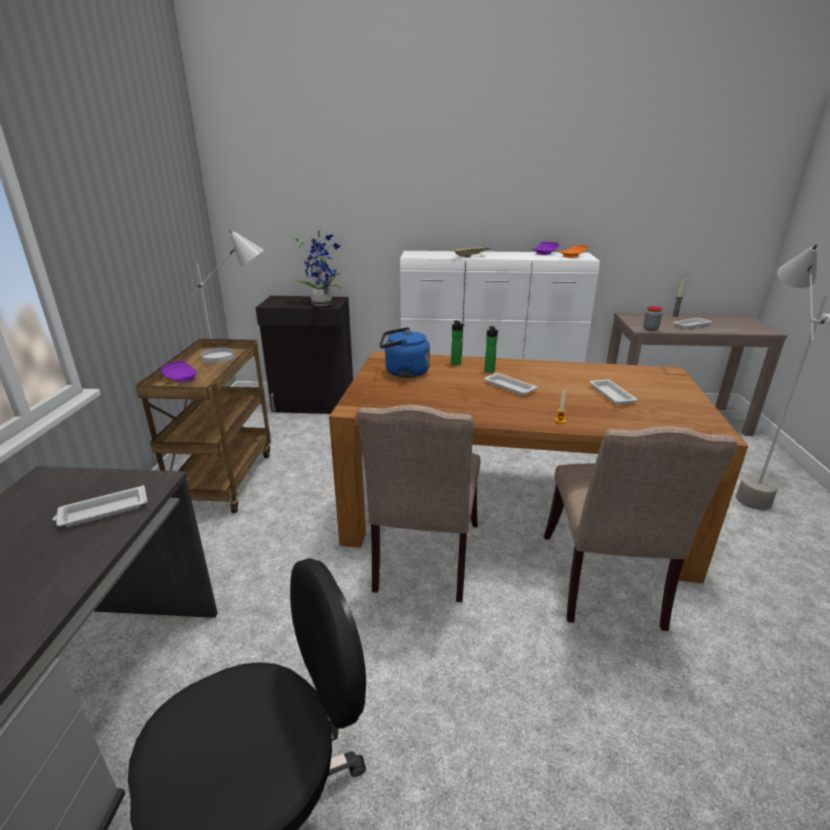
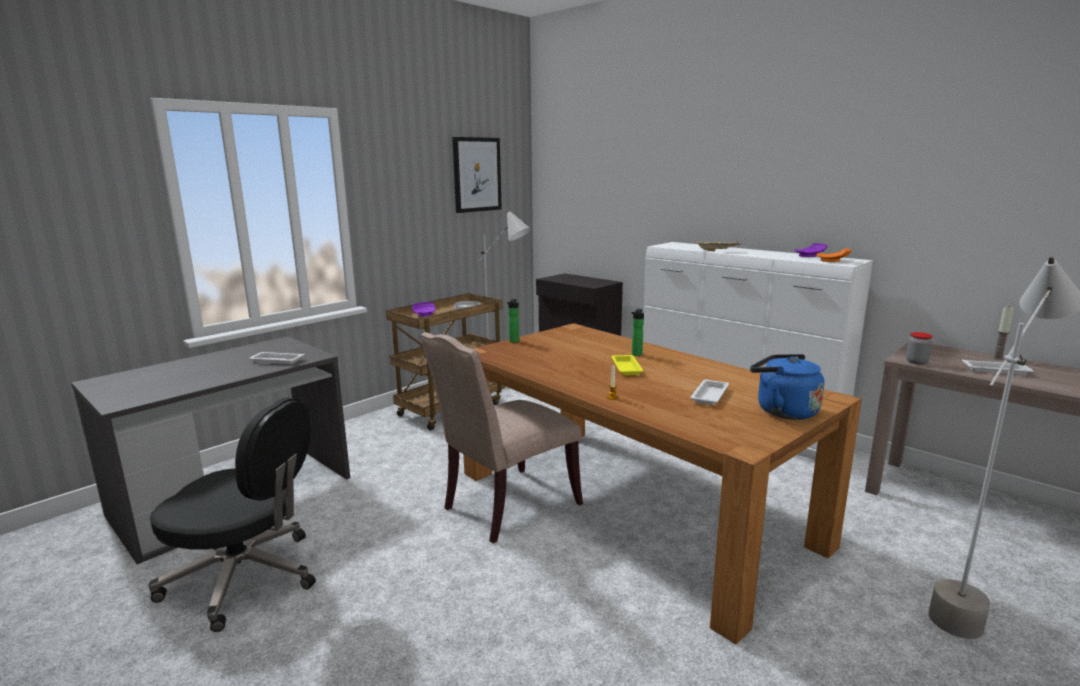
camera: 40 degrees right, 10 degrees down
(160, 184) = (476, 174): none -> picture
(322, 303) = (590, 283): potted plant -> none
(403, 372) = (564, 340): blue kettle -> blue kettle (782, 411)
(456, 364) = (619, 344): bottle -> bottle (513, 341)
(509, 387) = (626, 367): white tray -> yellow tray
(605, 584) = (628, 593): beige chair -> none

